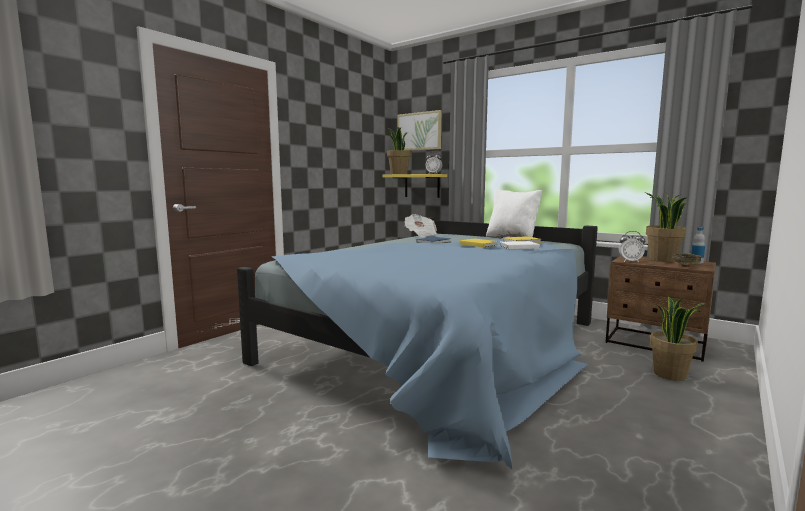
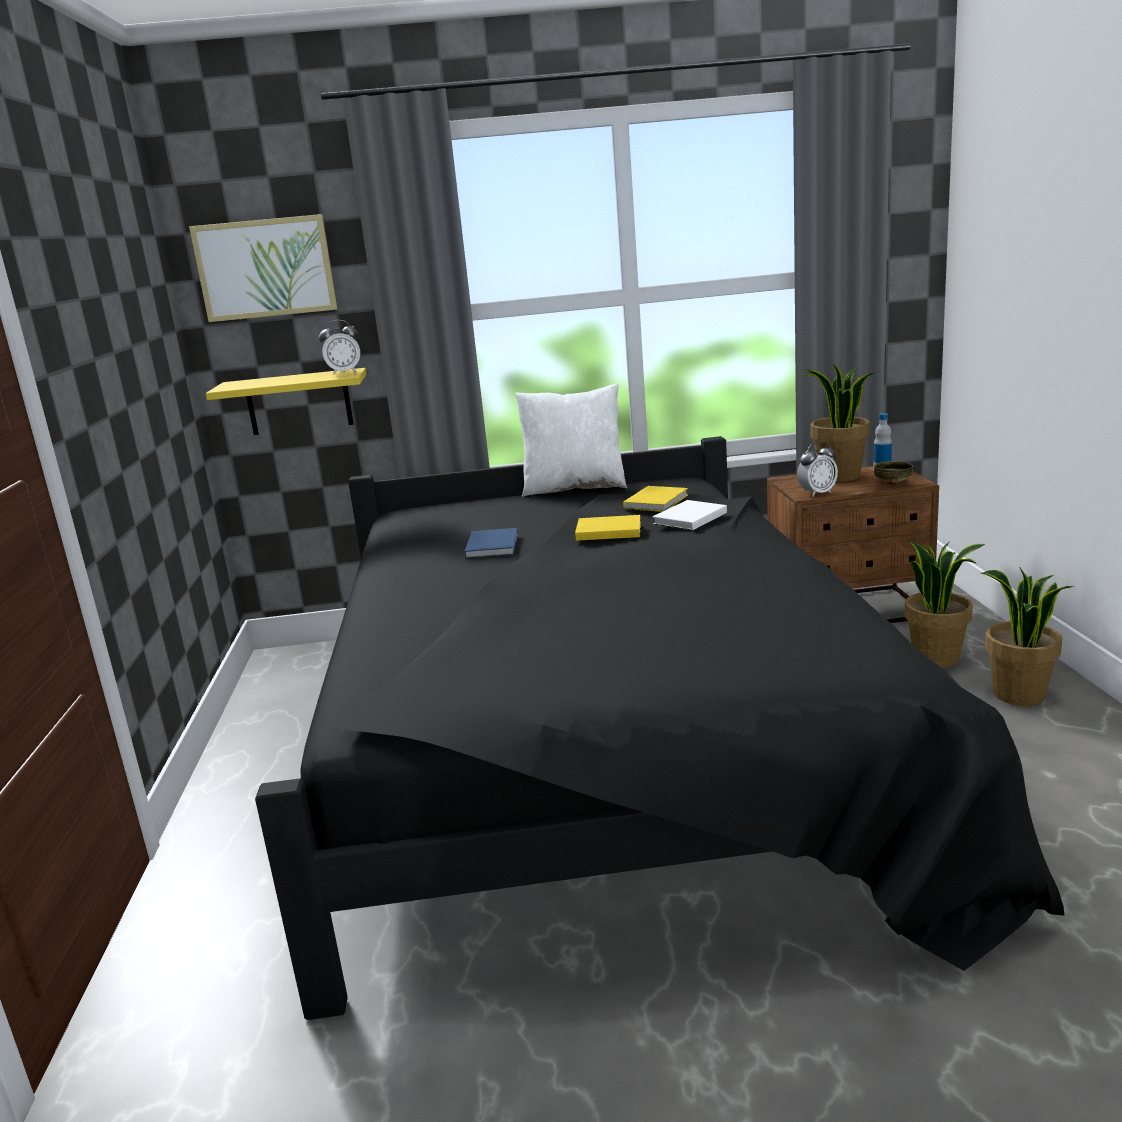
camera: 40 degrees left, 10 degrees up
(398, 174) = (242, 384): potted plant -> potted plant (1018, 695)
(420, 235) = (396, 529): newspaper -> none
(442, 346) = (608, 755): blue bed -> black bed

